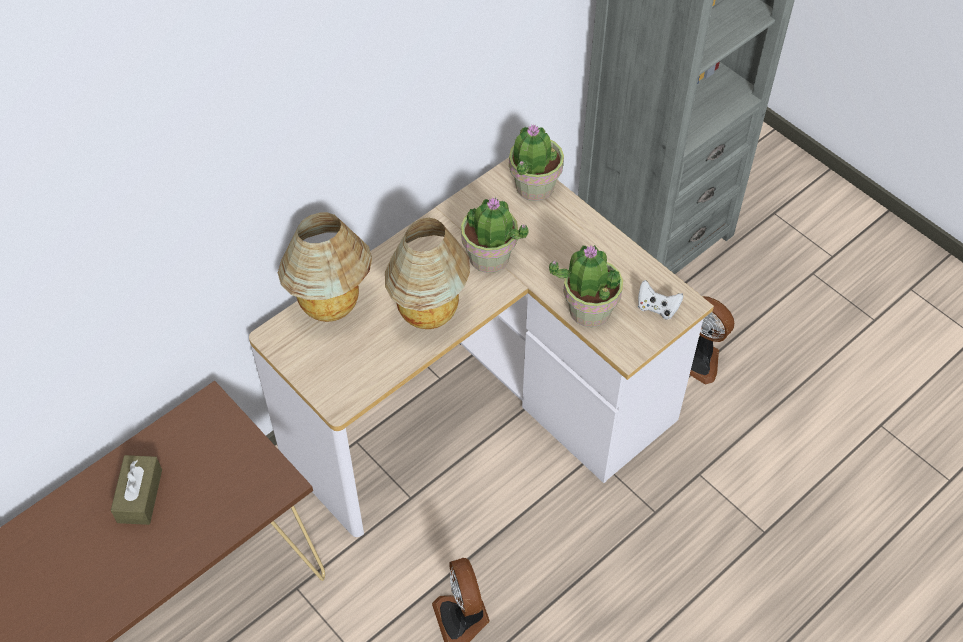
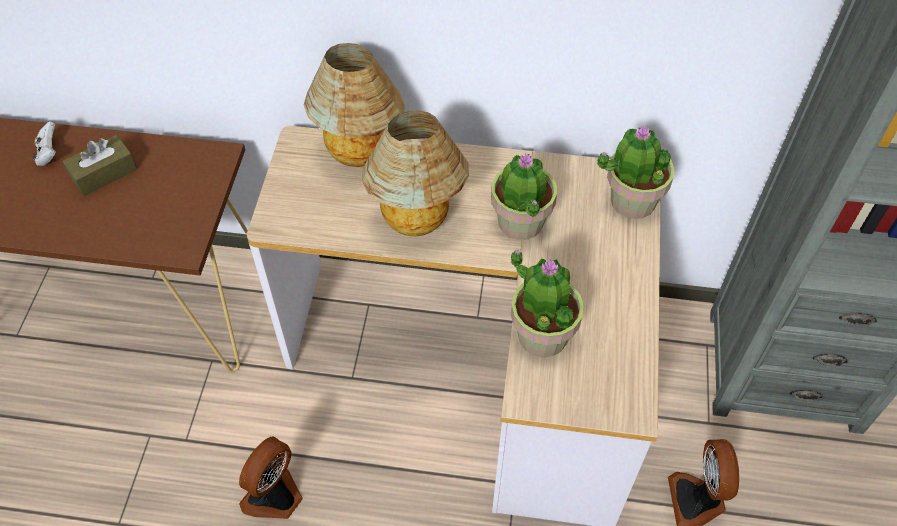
camera: 50 degrees right, 0 degrees up
(657, 308) = (602, 388): white game controller -> white game controller (49, 154)

